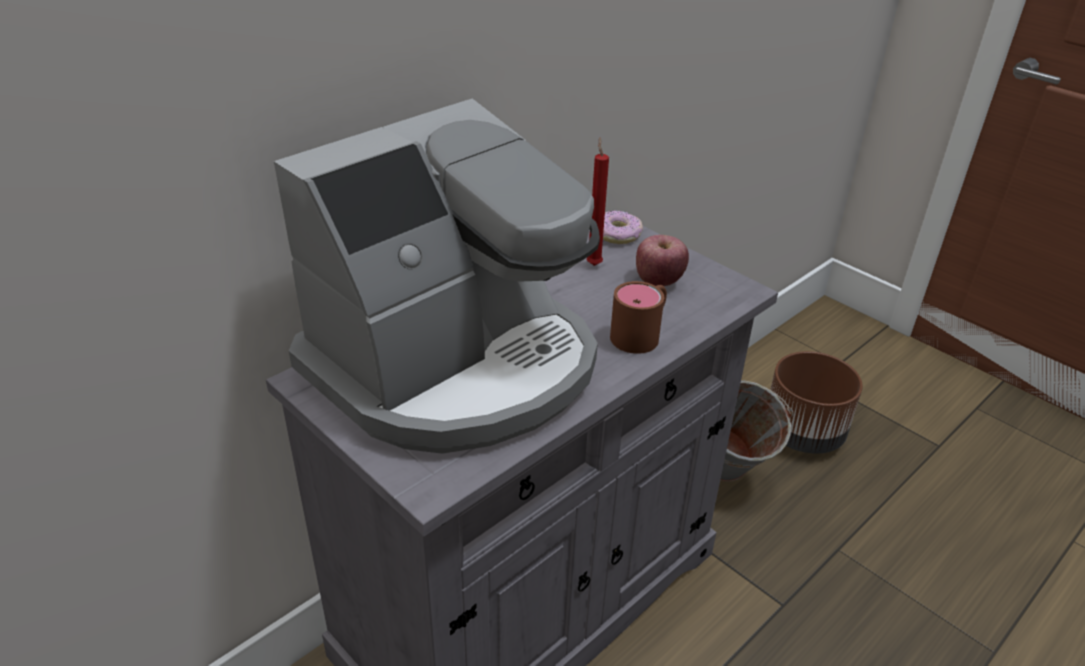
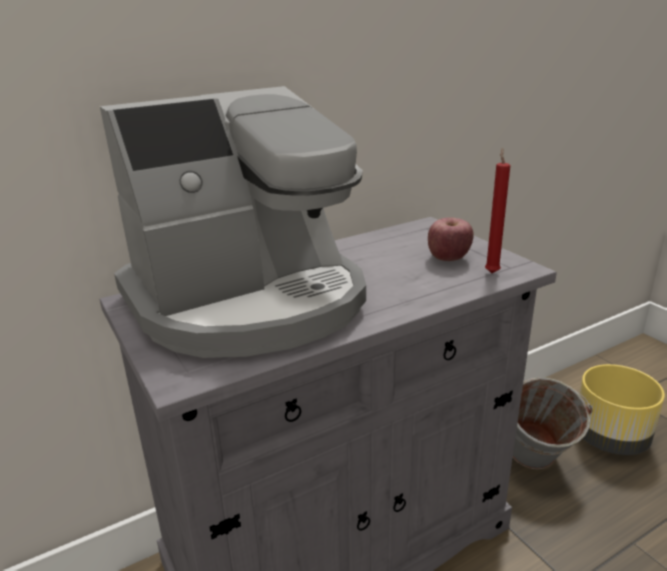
camera: 15 degrees right, 10 degrees down
(593, 264) = (397, 245): red candle -> red candle (491, 272)
(618, 234) = (426, 228): donut -> none
(641, 333) = (418, 291): brown mug -> none
(803, 434) = (610, 439): brown planter -> yellow planter

